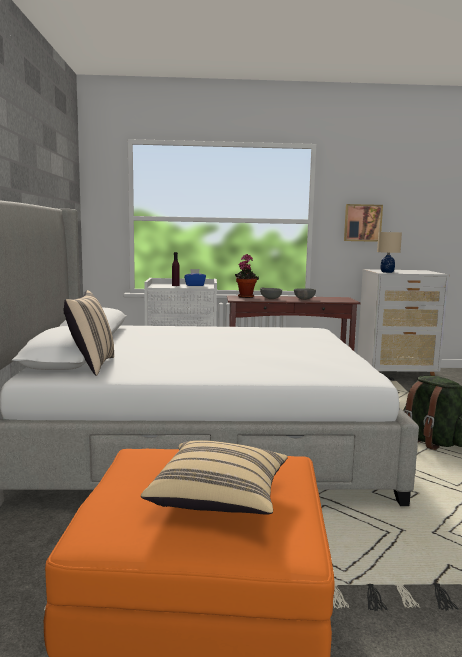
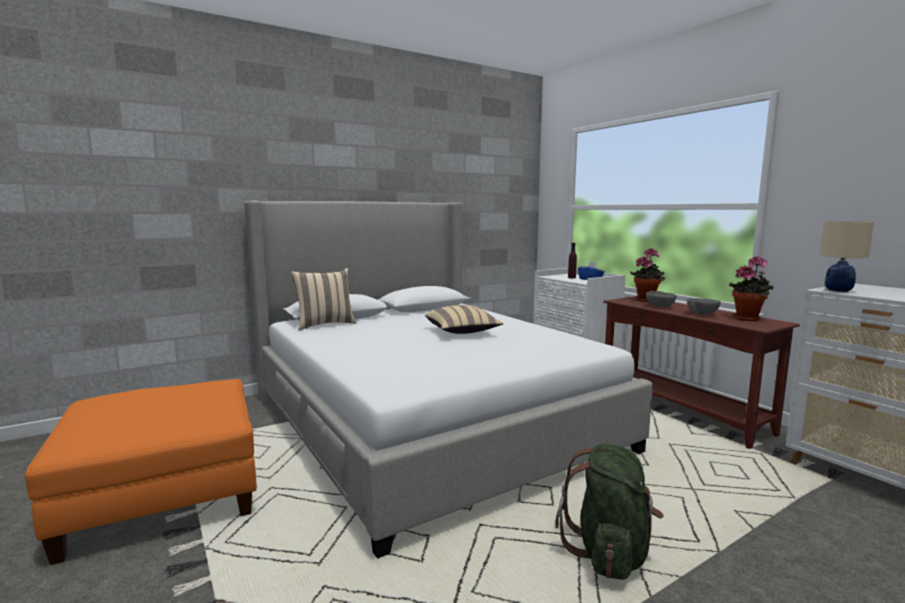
camera: 60 degrees right, 0 degrees up
(219, 499) = (135, 413): beige pillow -> beige pillow (462, 332)
(327, 298) = (748, 318): none -> potted plant
(362, 223) = (854, 205): picture -> none

